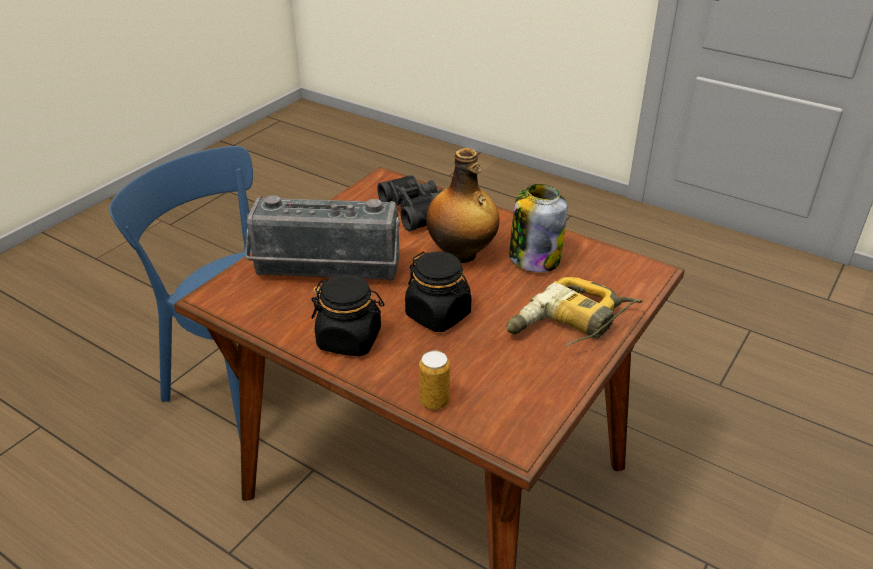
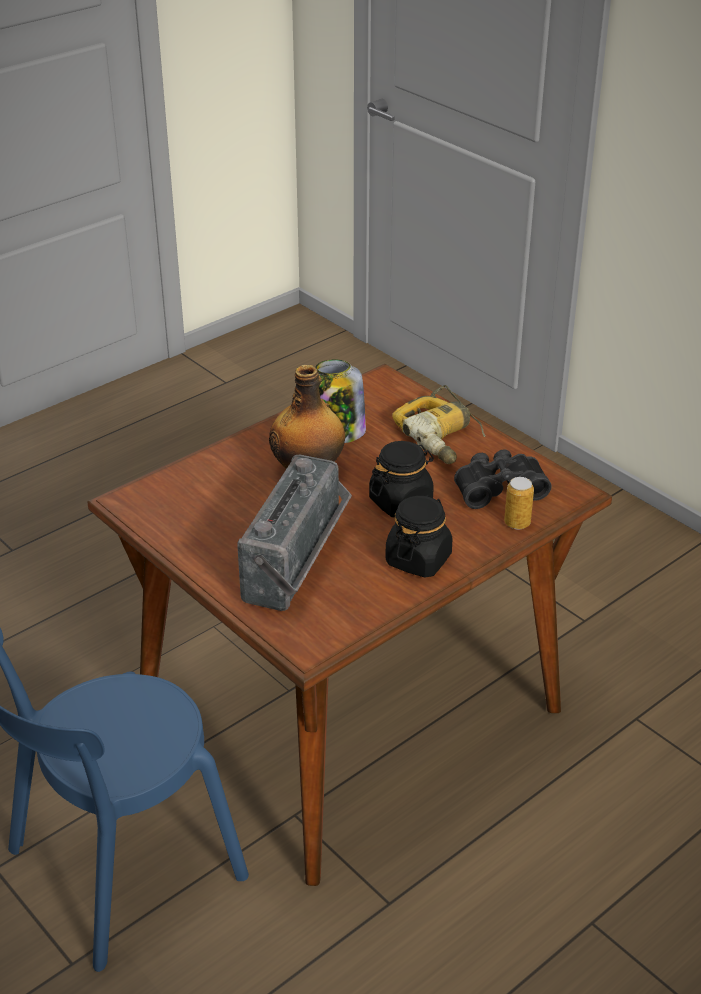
camera: 75 degrees left, 0 degrees up
(416, 210) = (209, 487): black binoculars -> black binoculars (498, 488)

